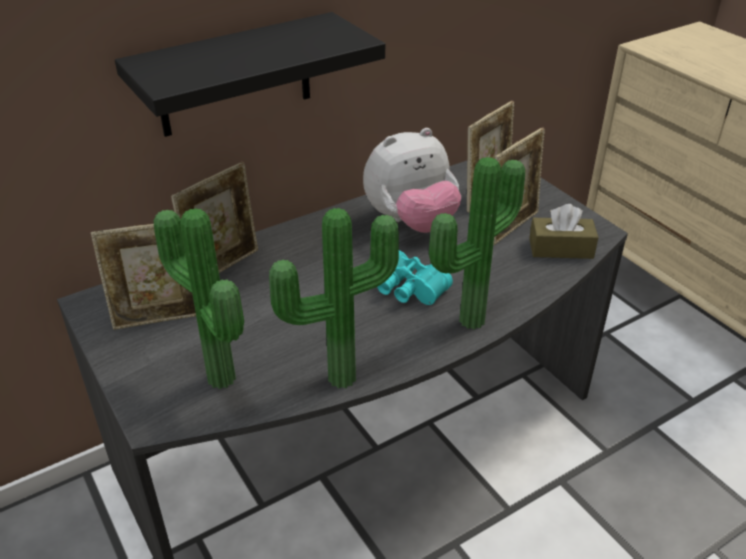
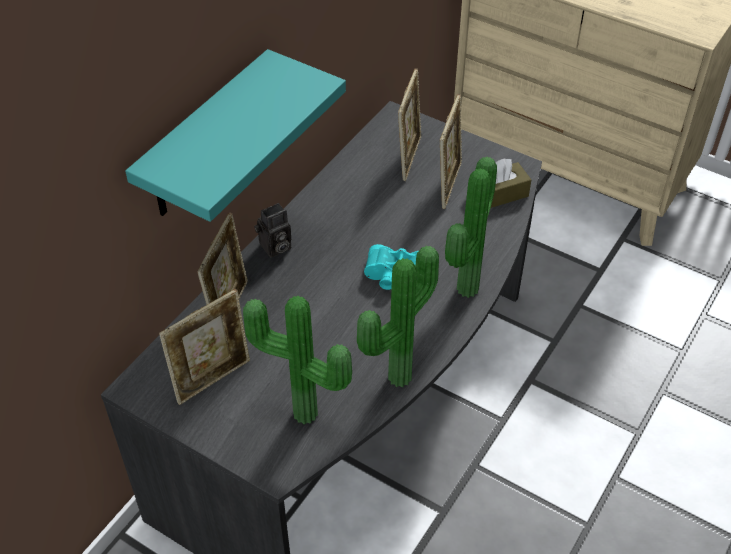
camera: 25 degrees left, 10 degrees up
(235, 76) = (205, 138): black shelf -> turquoise shelf
(304, 231) = (275, 248): none -> camera
(411, 222) = (362, 207): plush toy -> none

